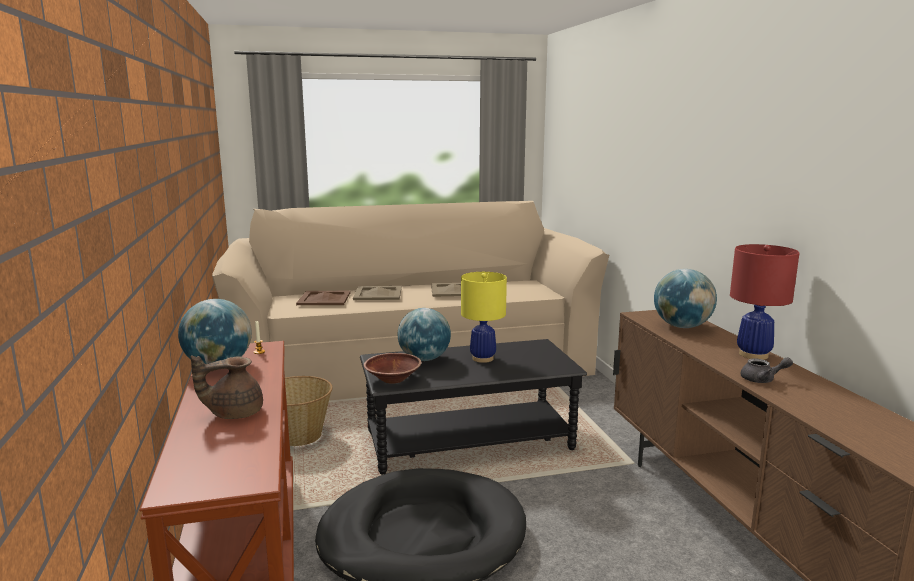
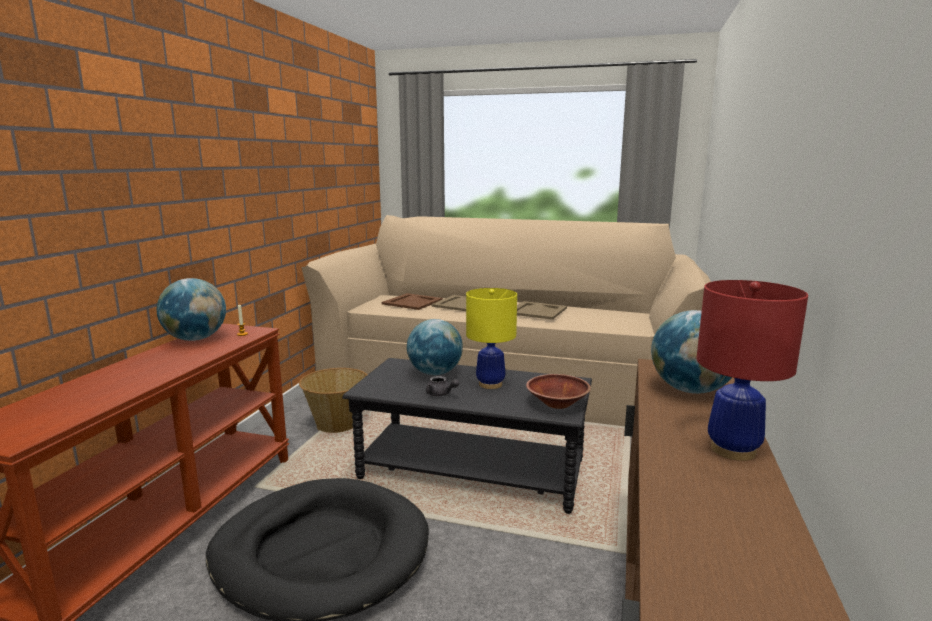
camera: 30 degrees right, 0 degrees up
(234, 413) = (123, 380): brown teapot -> none
(393, 379) = (379, 386): brown bowl -> brown bowl (557, 403)
(762, 380) = (683, 489): grey teapot -> grey teapot (441, 394)

